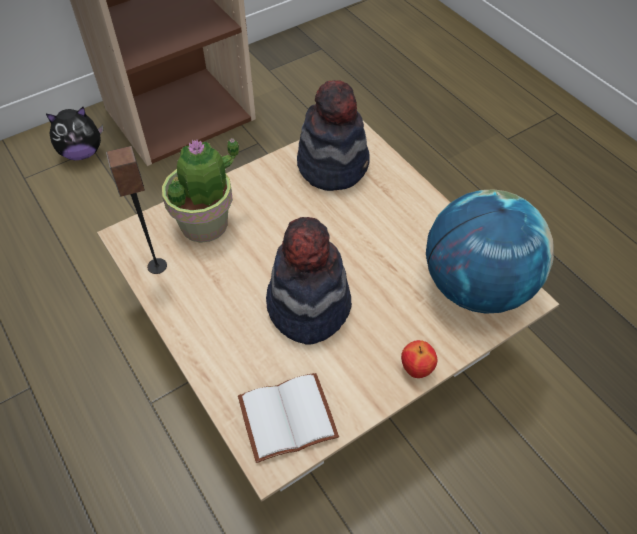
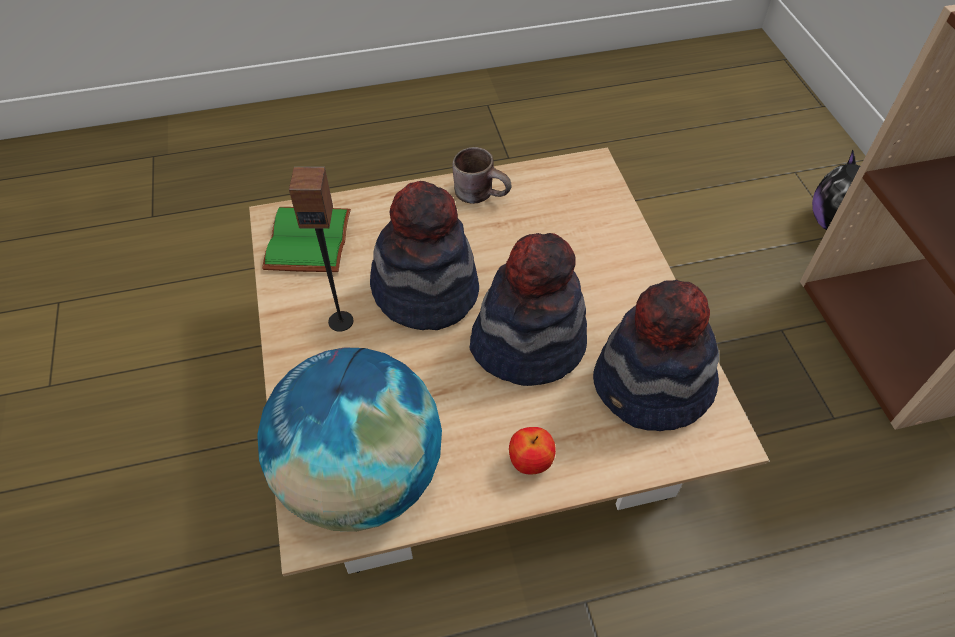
camera: 110 degrees right, 0 degrees up
(156, 266) = (539, 183): speaker -> speaker (341, 321)
(180, 302) = (482, 192): none -> brown mug
(205, 224) = (585, 231): potted plant -> none
(288, 415) = (311, 242): white book -> green book
(328, 231) = (528, 343): none -> hat
(416, 369) = (292, 362): apple -> apple (530, 463)

